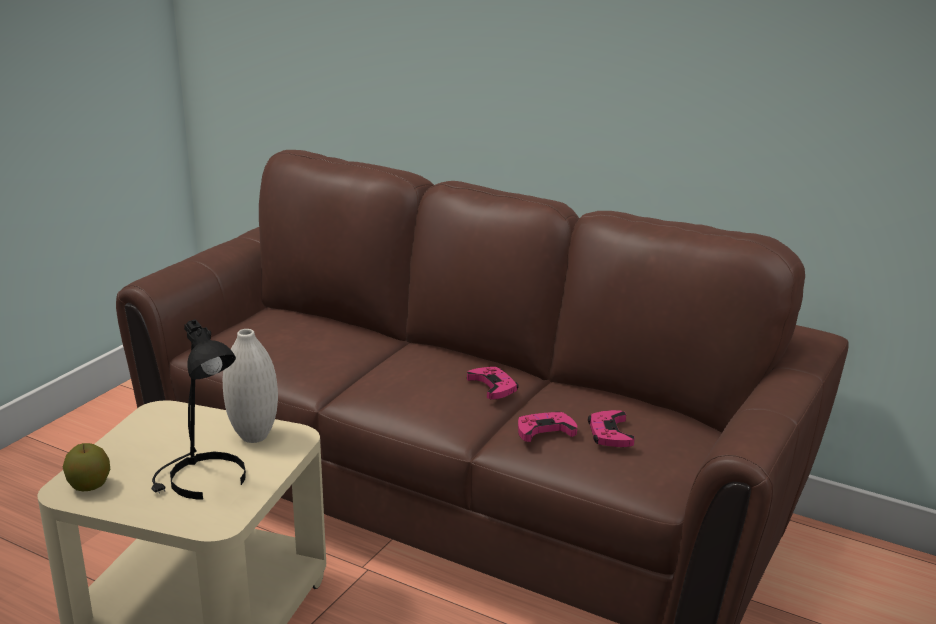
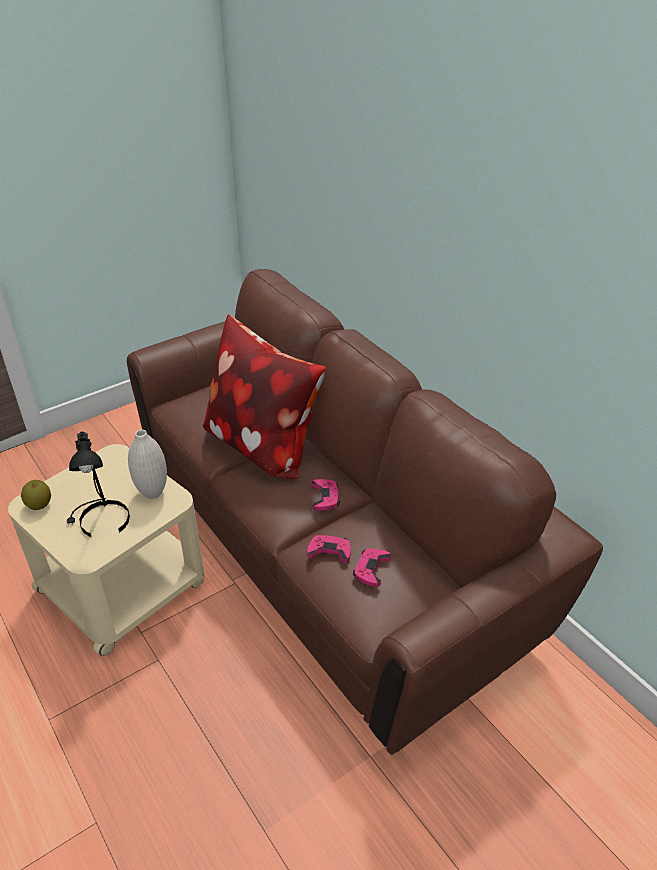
camera: 25 degrees right, 15 degrees up
(365, 358) = (262, 444): none -> pillow

